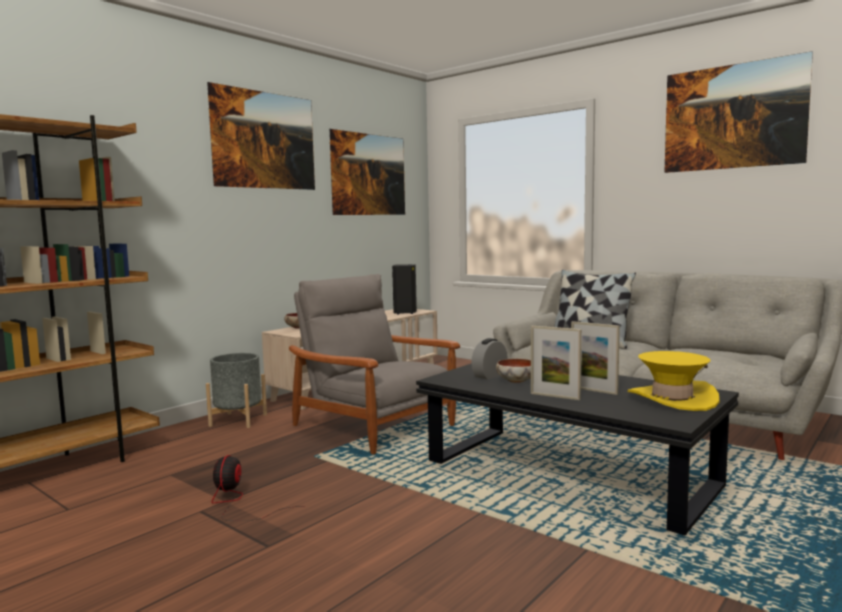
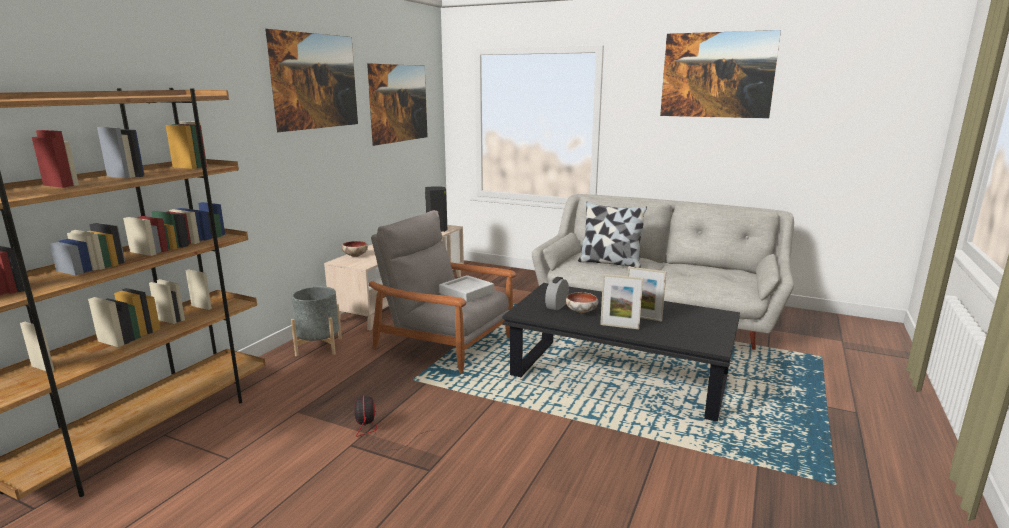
camera: 15 degrees left, 10 degrees up
(396, 363) = (466, 293): none -> grey tray
(672, 399) = (701, 323): yellow hat -> none

